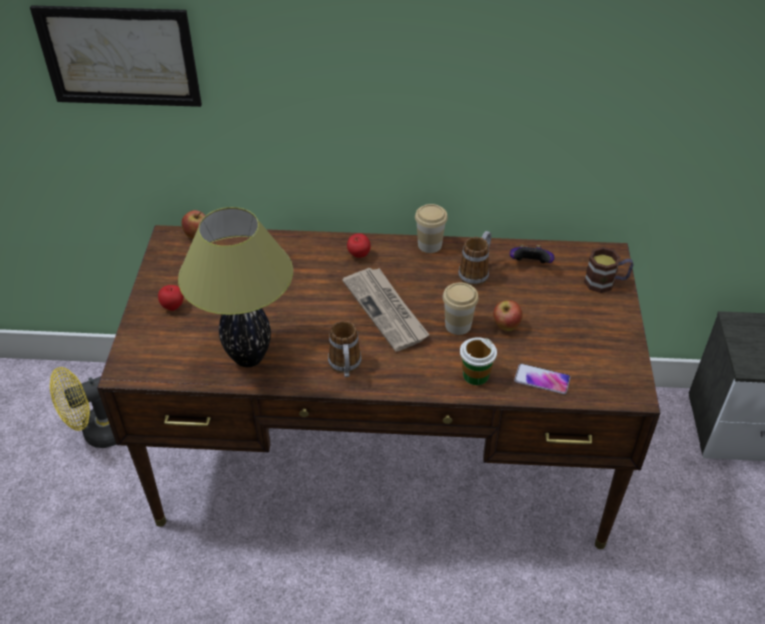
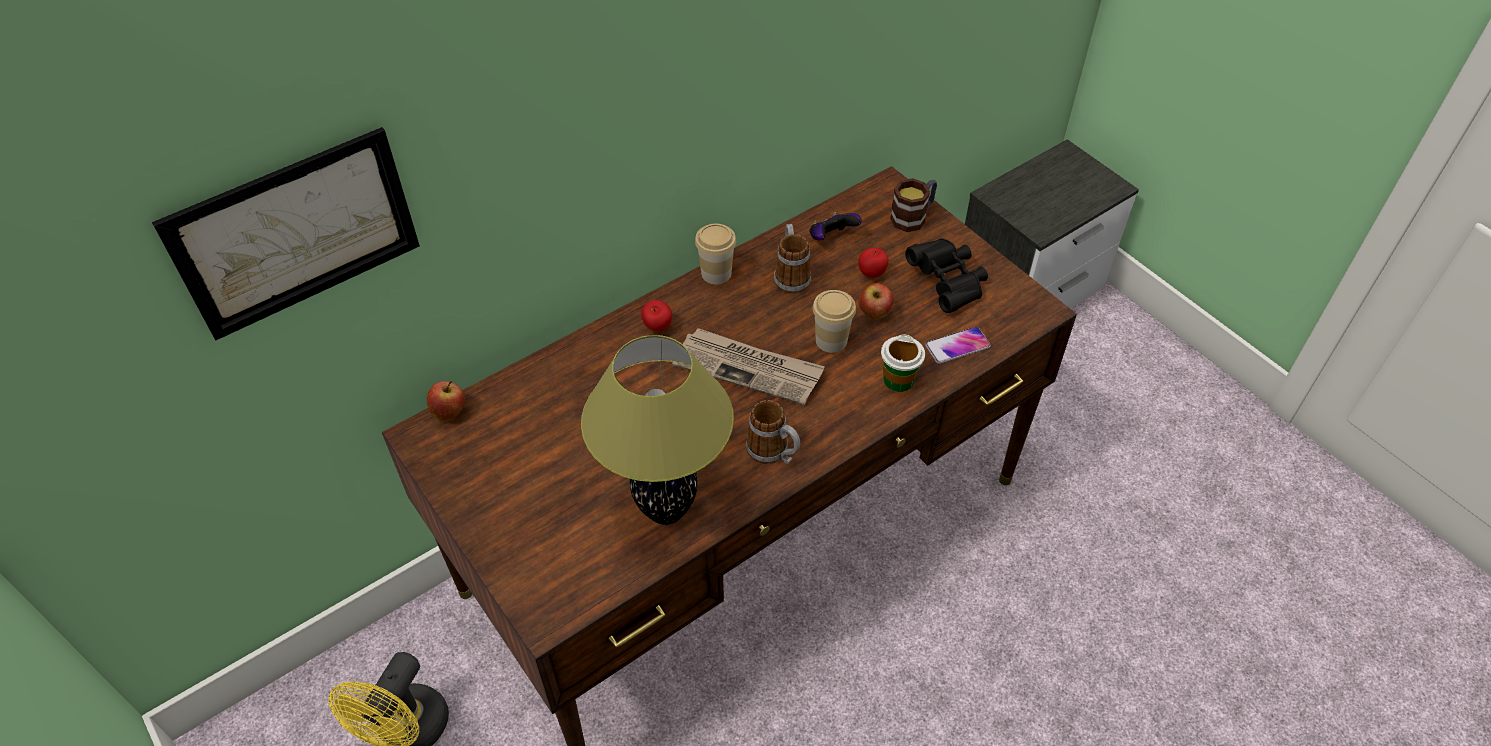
camera: 40 degrees left, 5 degrees up
(173, 307) = (518, 511): apple -> apple (871, 274)
(581, 337) = (948, 283): none -> black binoculars

